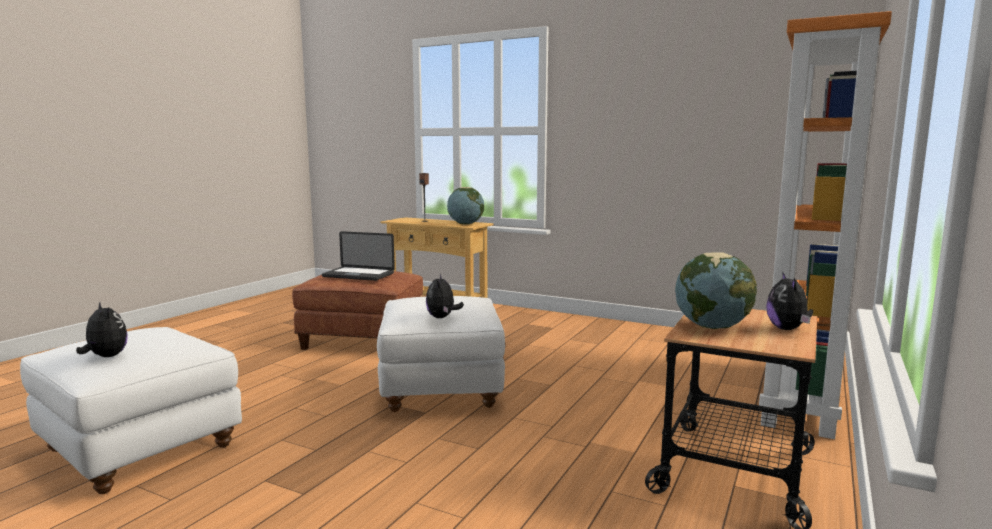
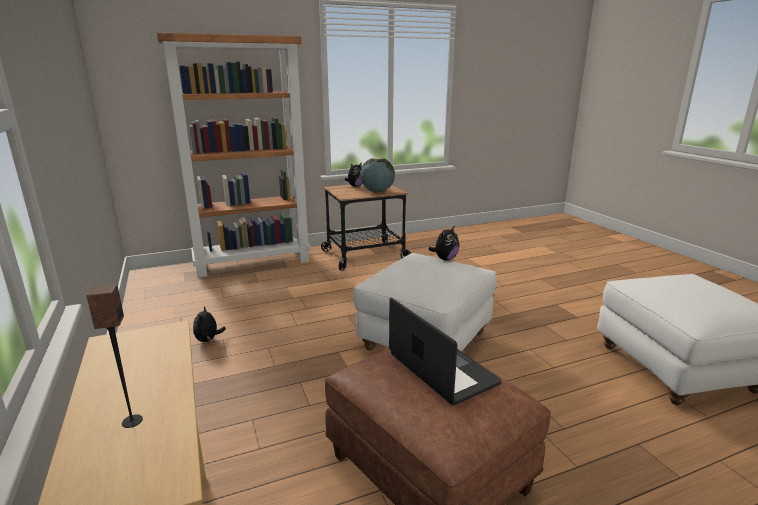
camera: 140 degrees left, 10 degrees up
(106, 357) = (698, 280): plush toy -> plush toy (208, 340)
(465, 224) = (141, 348): globe -> none

